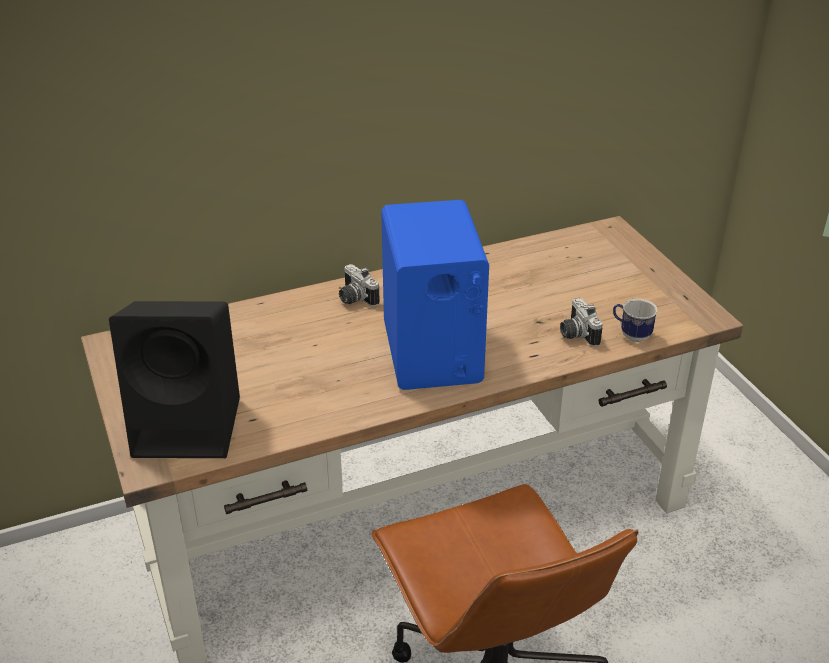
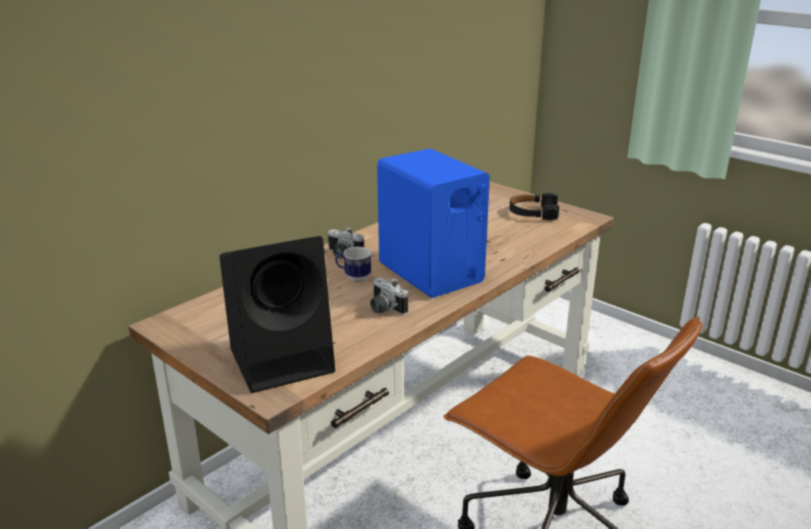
camera: 25 degrees left, 10 degrees down
(576, 334) = (518, 242): camera -> camera (384, 308)
(631, 334) = (553, 235): mug -> mug (354, 278)
(638, 290) = (533, 212): none -> black headphones

